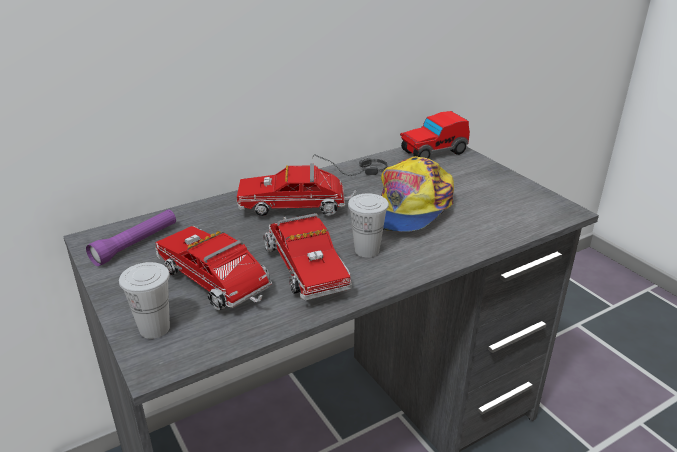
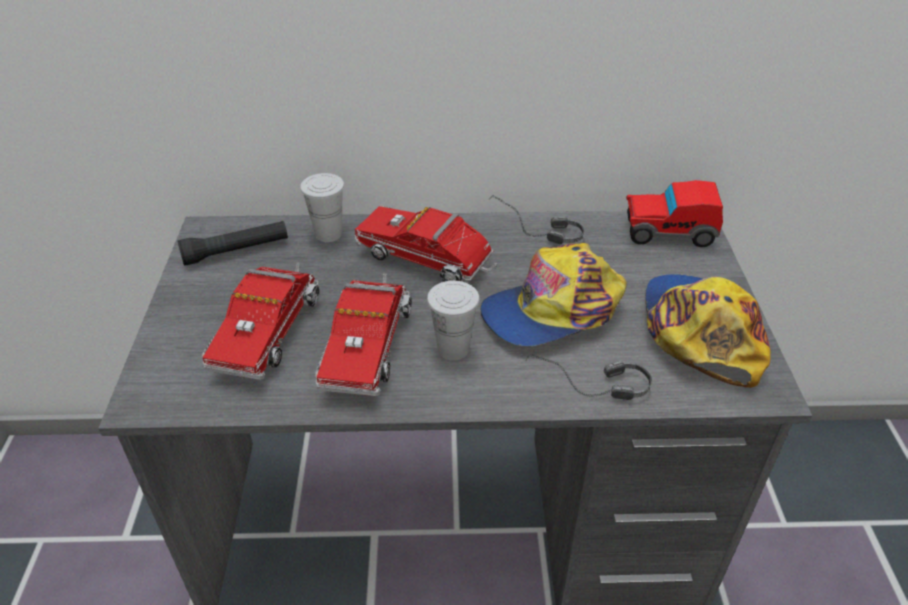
camera: 30 degrees right, 10 degrees up
(136, 244) = (236, 251): purple flashlight -> black flashlight
(154, 328) = (173, 359): white cup -> white cup (328, 234)
(218, 283) = (269, 330): toy truck -> toy truck turned 150 degrees counterclockwise
(471, 242) = (588, 387): none -> headphones
(502, 195) = (699, 332): none -> cap

